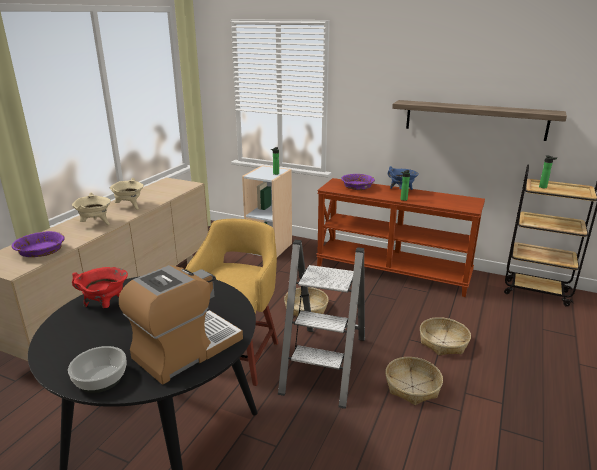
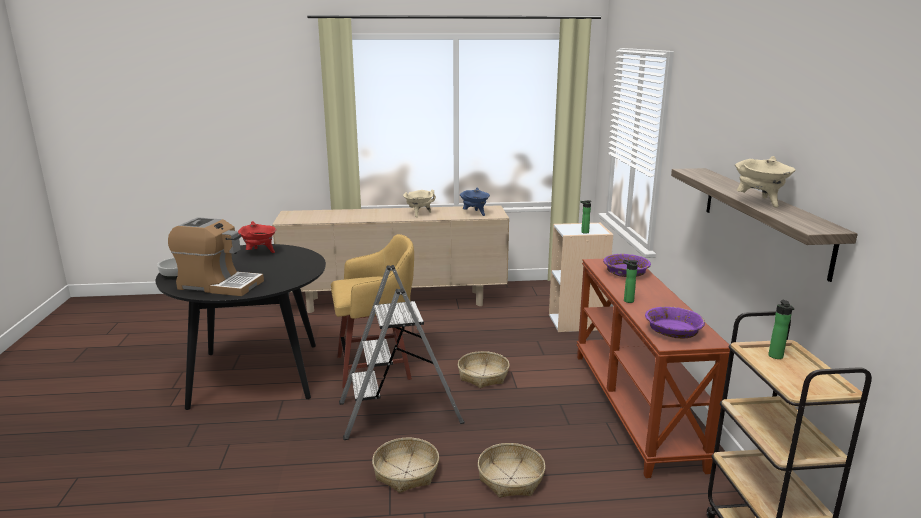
camera: 60 degrees right, 5 degrees down
(41, 252) = (315, 218): purple bowl -> purple bowl (673, 331)
(96, 224) = (375, 215): beige cooking pot -> beige cooking pot (759, 202)
(401, 191) = (658, 295): blue cooking pot -> blue cooking pot (475, 214)

